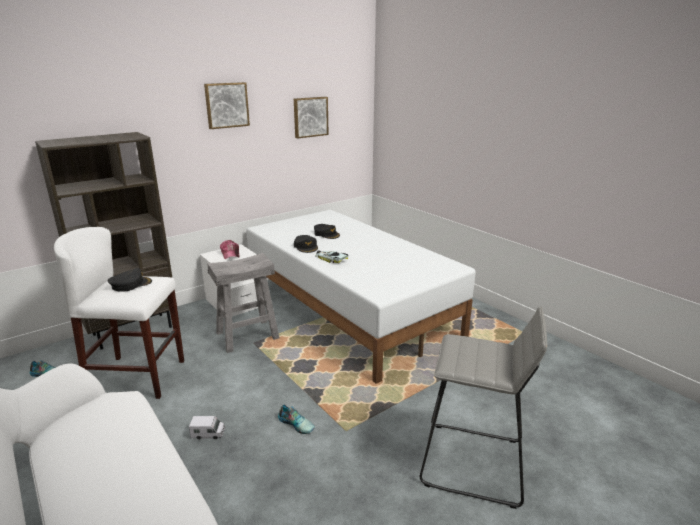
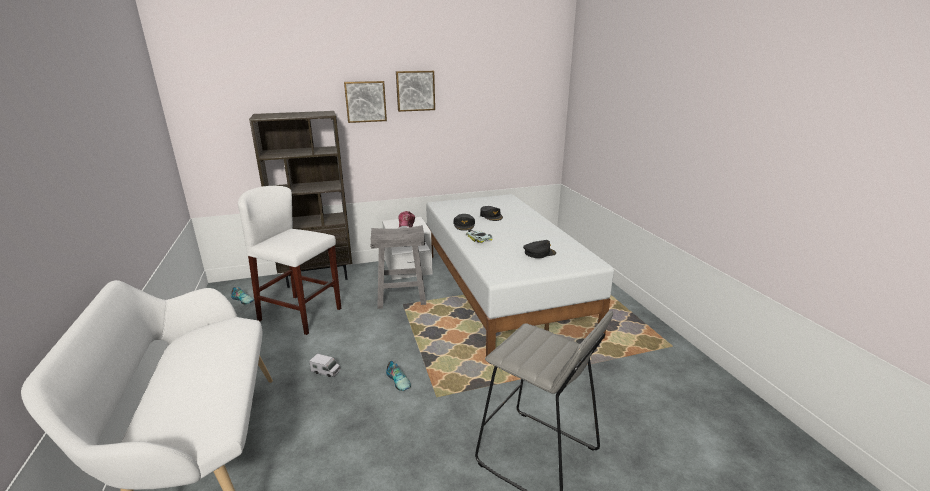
camera: 20 degrees right, 0 degrees up
(131, 284) = (297, 236): black cap -> black cap (539, 253)
(310, 117) = (497, 104): picture -> picture (365, 101)

